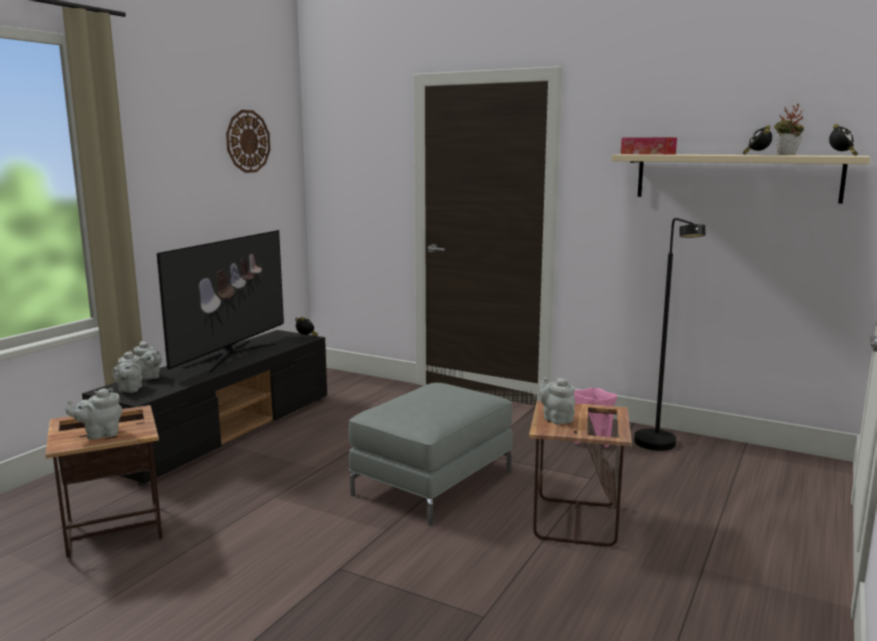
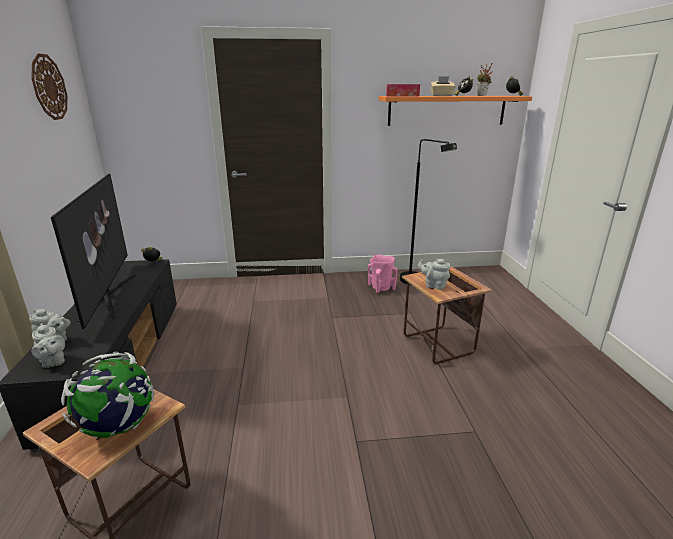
camera: 35 degrees left, 10 degrees up
(100, 434) = (118, 427): grey teapot -> globe
(433, 483) = (332, 349): grey ottoman -> none
(710, 154) = (441, 96): none -> beige tissue box
(736, 177) = (446, 110): beige shelf -> orange shelf

